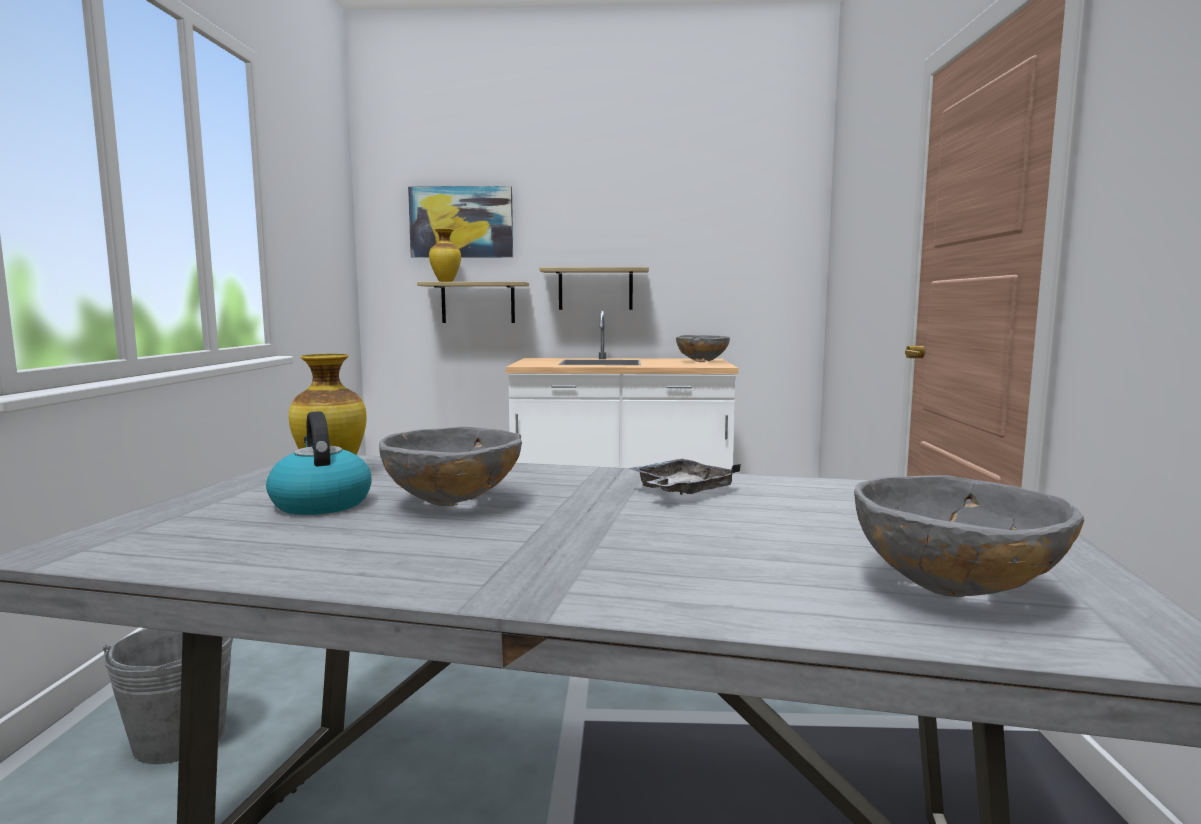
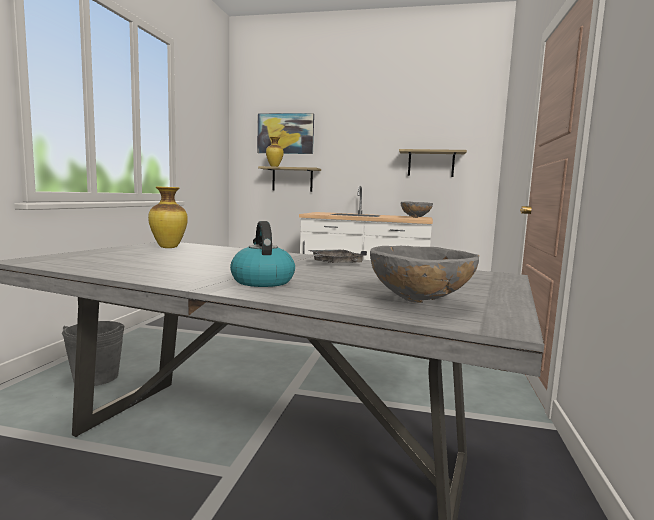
camera: 10 degrees right, 0 degrees up
(320, 503) = (151, 255): kettle -> kettle (262, 281)
(453, 504) = (213, 260): grey bowl -> none
(595, 289) = (358, 173): shelf -> shelf (431, 164)

